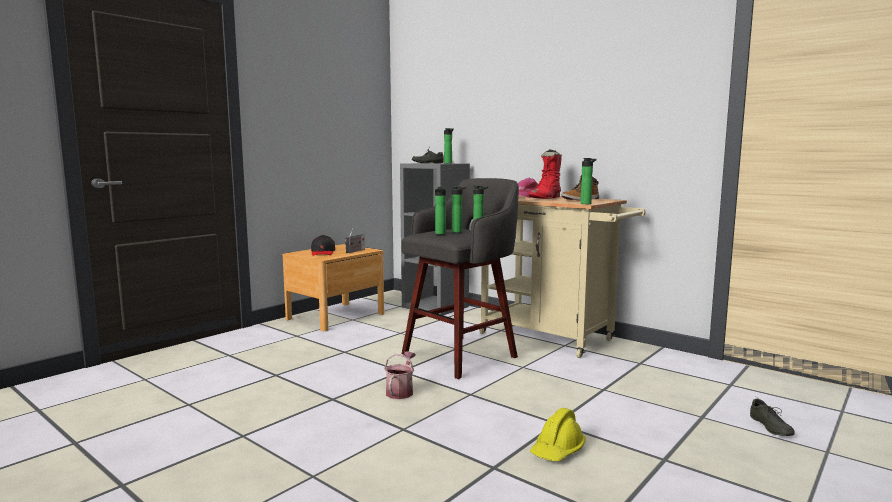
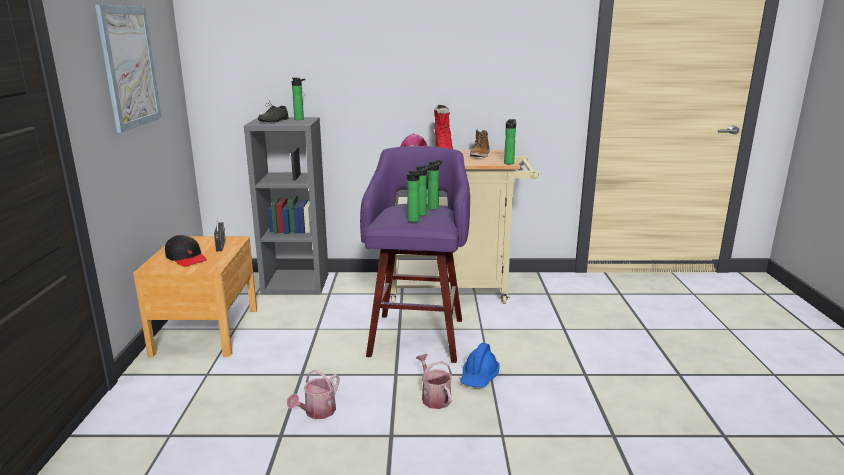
camera: 40 degrees left, 10 degrees up
(315, 372) = (317, 412): none -> watering can
(321, 114) = (129, 67): none -> picture
(458, 392) = (479, 377): none -> blue hard hat
(462, 355) = (417, 335): grey stool -> purple stool
(557, 450) = (622, 398): yellow hard hat -> none
(769, 427) = (684, 322): grey shoe -> none

